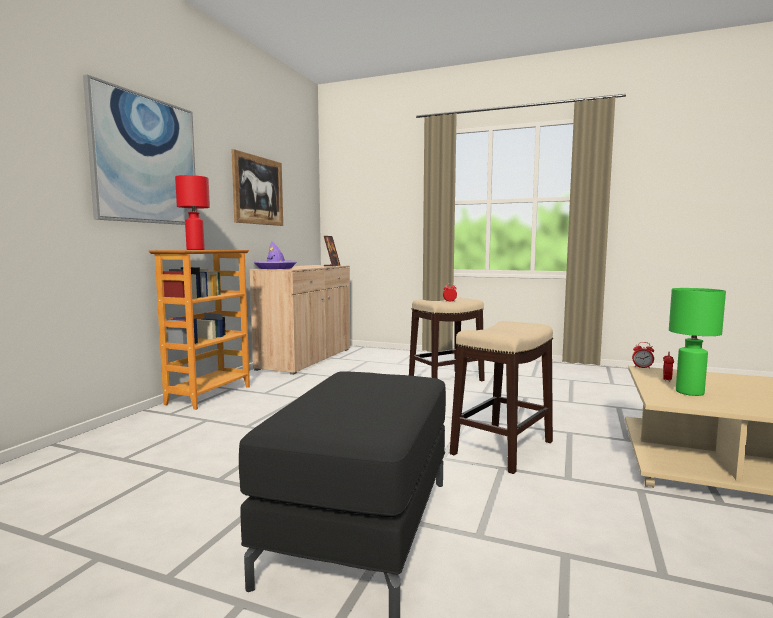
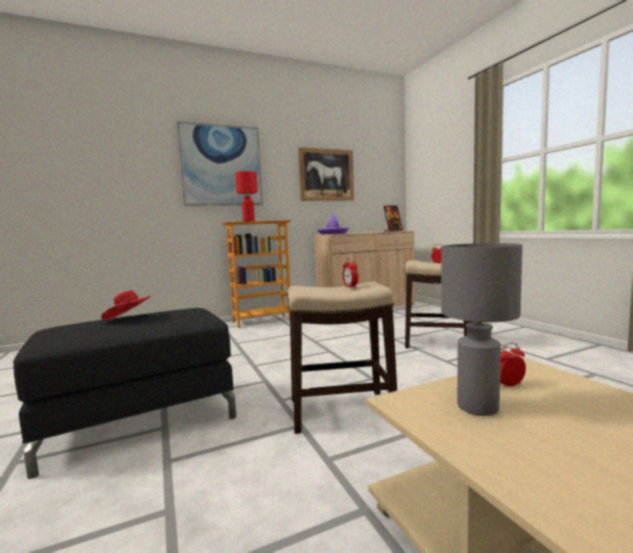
camera: 45 degrees right, 0 degrees up
(344, 393) = (128, 319): none -> red hat
(642, 367) = (534, 363): alarm clock -> alarm clock (350, 287)
(690, 392) = (478, 407): green table lamp -> grey table lamp

